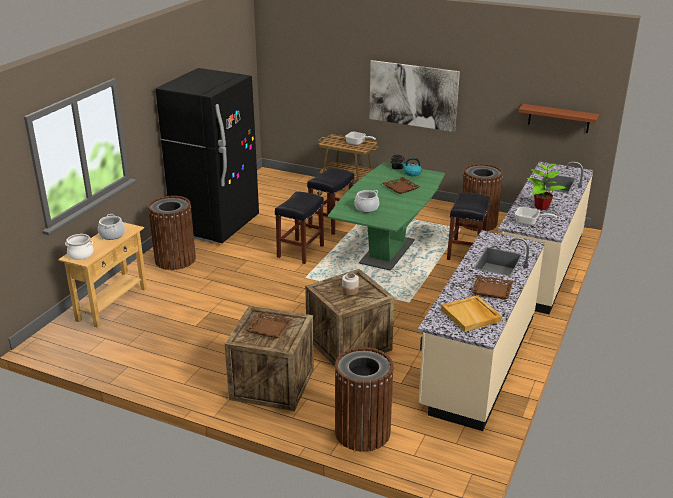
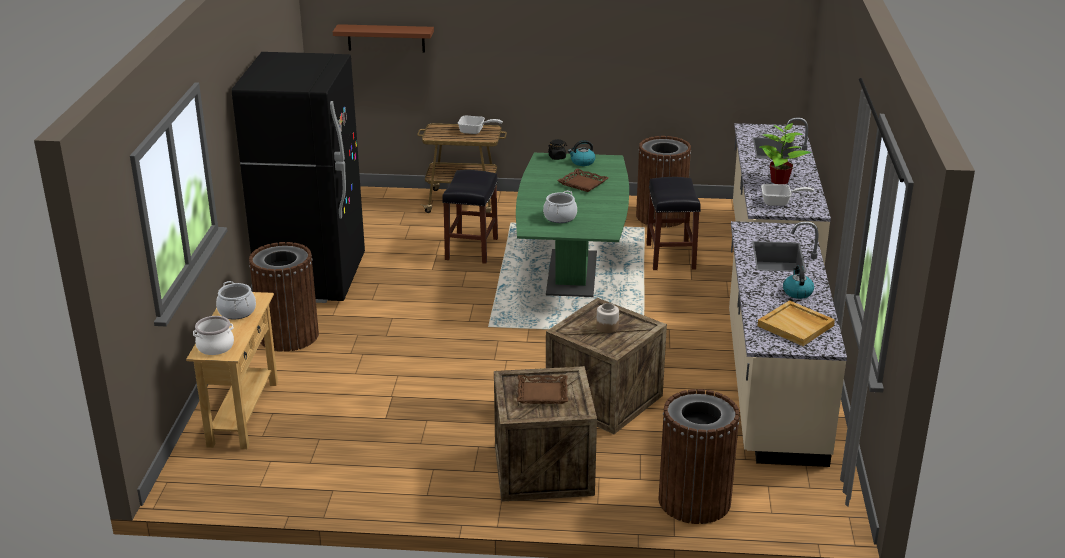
camera: 20 degrees left, 0 degrees up
(300, 251) = (456, 292): black stool -> none
(413, 95) = (548, 55): picture -> none
(492, 290) = (797, 292): brown tray -> kettle
(558, 118) = (750, 64): brown shelf -> brown shelf (386, 38)

